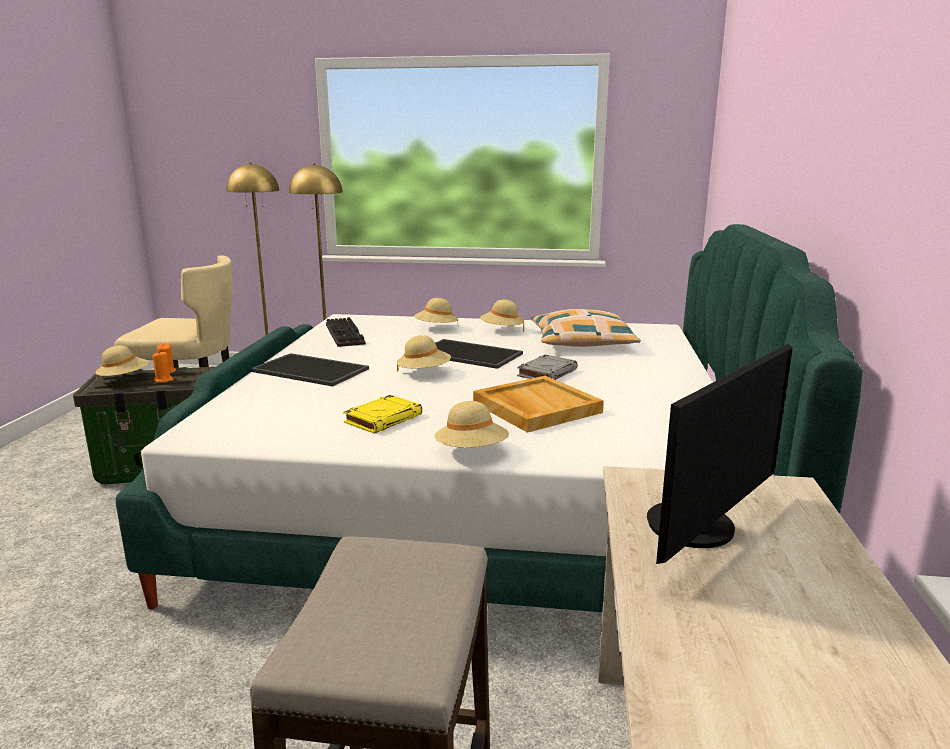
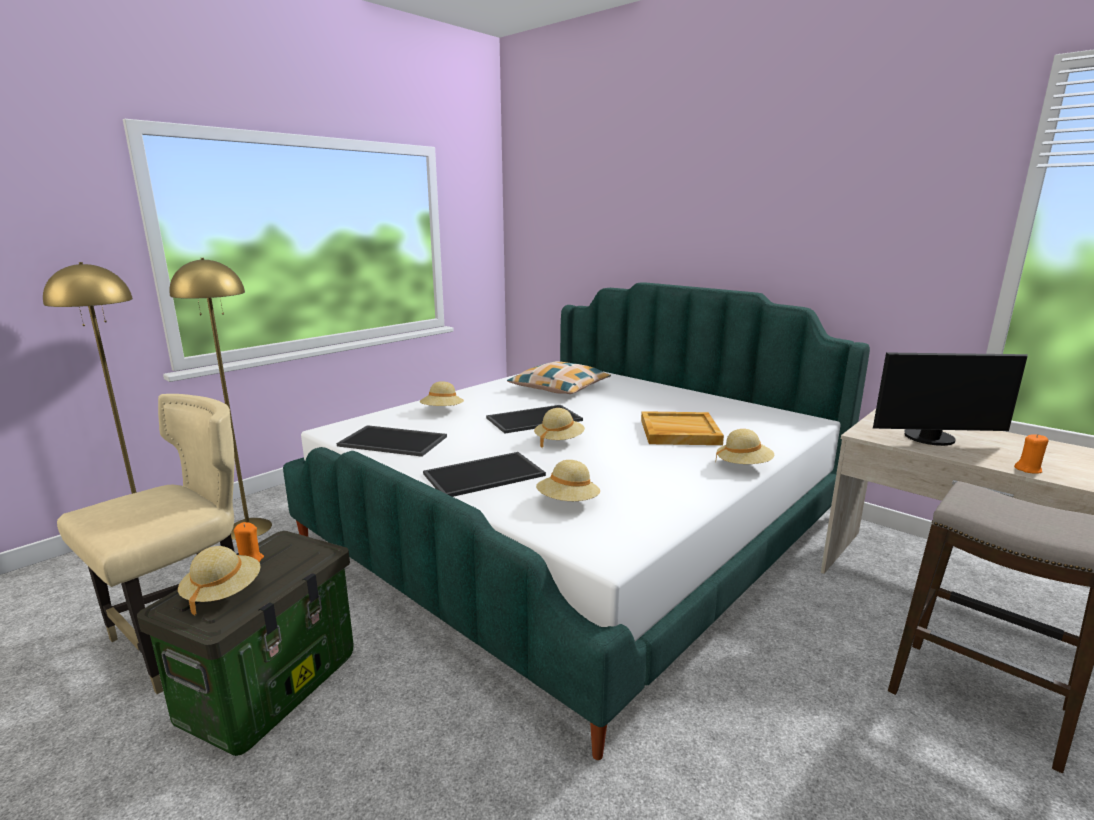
camera: 55 degrees left, 0 degrees up
(163, 380) = (281, 567): orange candle -> orange candle (1028, 469)
(346, 334) = (394, 441): keyboard -> tray
(383, 419) = (650, 475): yellow book -> none
(502, 330) = (489, 397): beige hat -> beige hat (568, 503)
(547, 373) = (613, 412): grey book -> none
(700, 529) = (932, 439): monitor -> monitor turned 105 degrees clockwise

